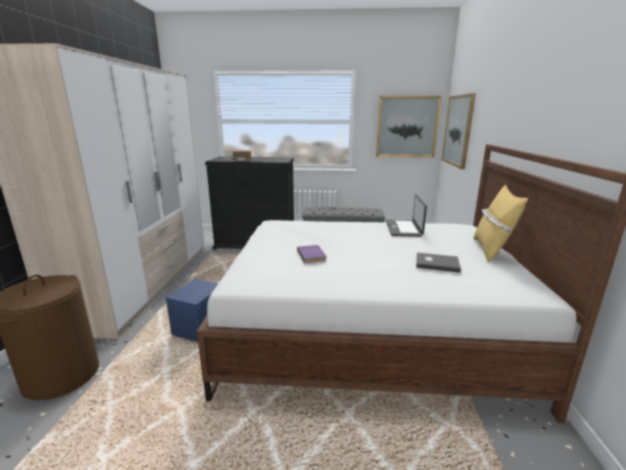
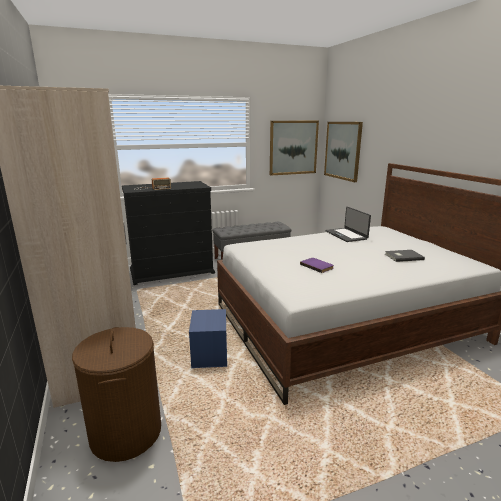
camera: 25 degrees left, 0 degrees up
(491, 250) = (420, 242): yellow pillow -> none

